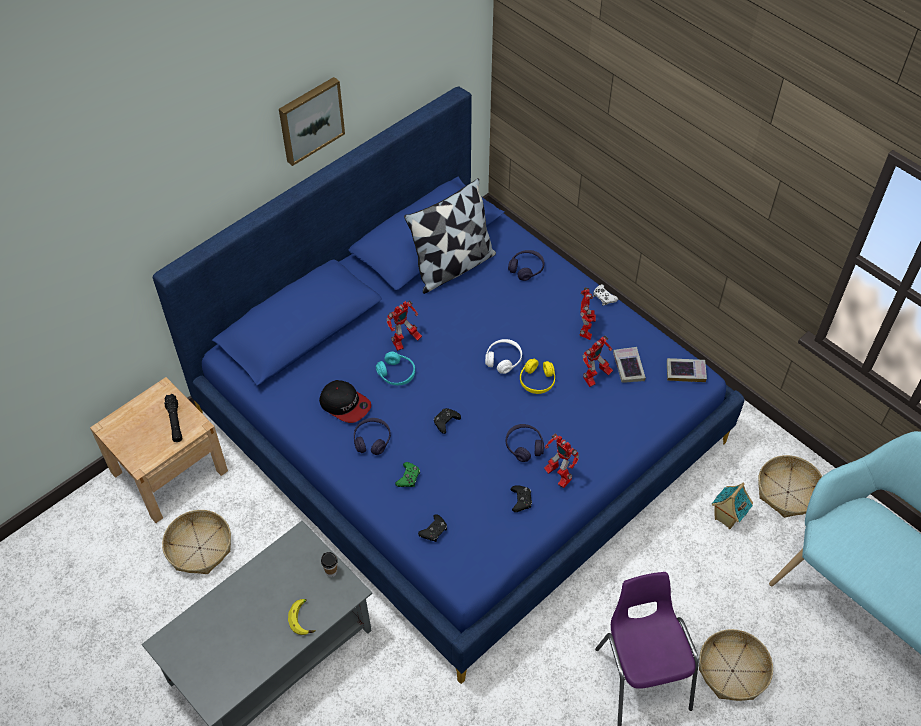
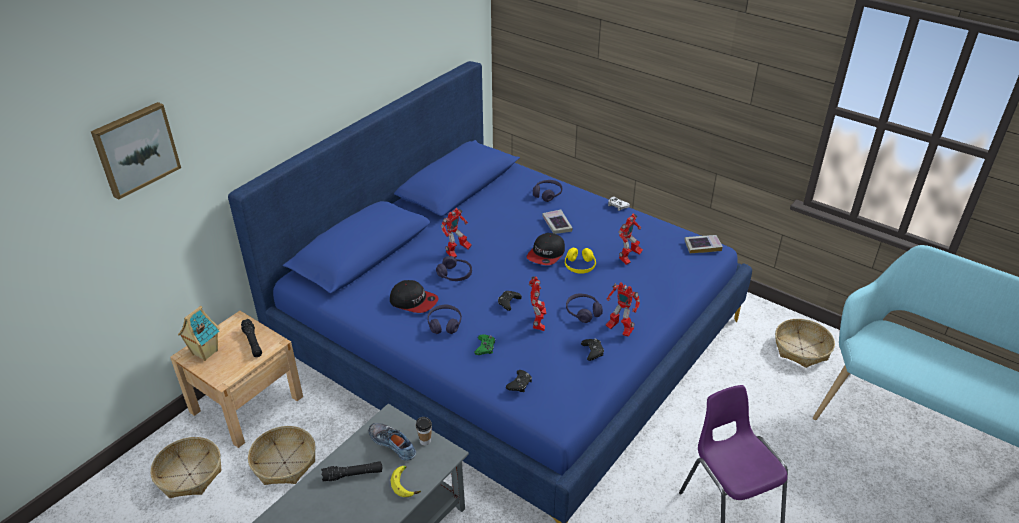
camera: 10 degrees left, 15 degrees down
(253, 600) = (353, 475): none -> black flashlight
(299, 569) = (394, 443): none -> shoe
(310, 119) = (357, 66): picture -> picture (135, 149)
(396, 373) = (455, 274): turquoise headphones -> purple headphones
(453, 266) = (485, 199): pillow -> none
(503, 360) = (546, 254): white headphones -> cap
(586, 330) = (610, 227): toy robot -> toy robot (538, 323)
(628, 367) = (654, 248): book -> book (557, 224)
(726, 518) = (758, 375): toy house -> toy house (204, 353)
(732, 671) = (807, 492): basket -> basket (190, 474)

